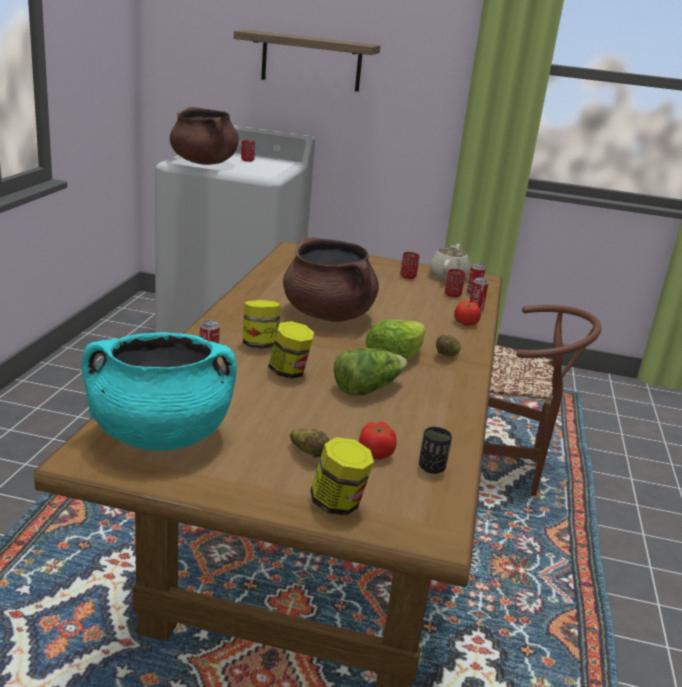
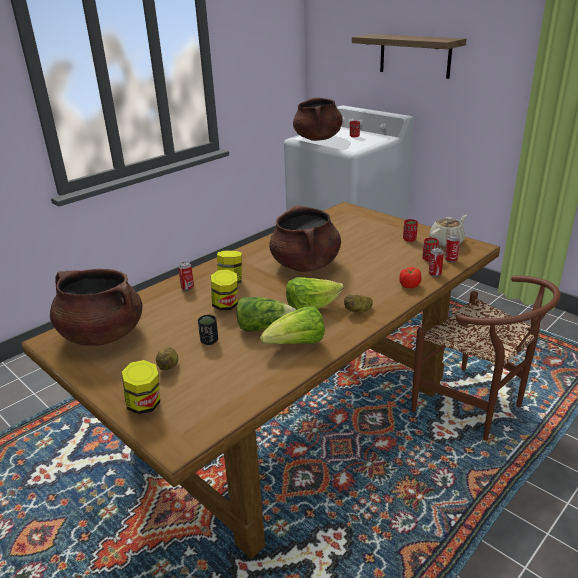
camera: 35 degrees right, 5 degrees up
(160, 435) = (102, 334): turquoise cooking pot -> brown cooking pot
(375, 453) = (210, 376): tomato -> none
(428, 401) = (297, 345): none -> lettuce
(432, 468) = (235, 396): black cup -> black cup (209, 341)

